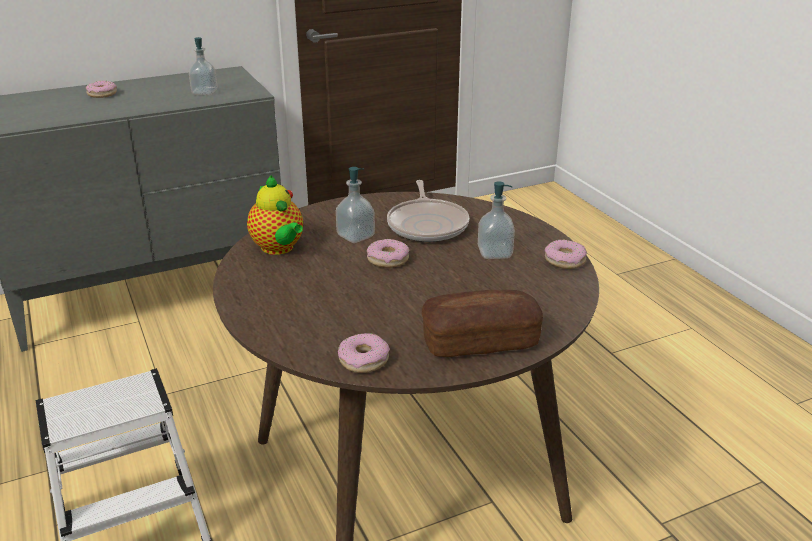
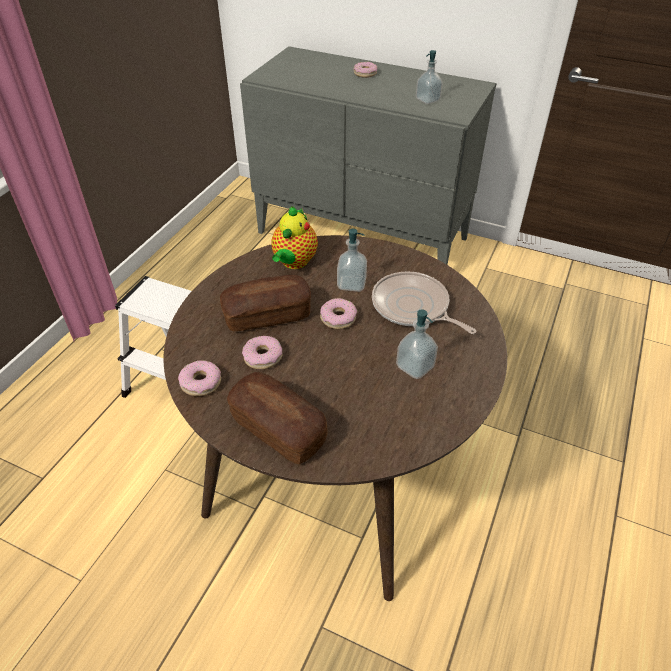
camera: 50 degrees right, 15 degrees up
(328, 290) = (267, 315): none -> bread
(427, 224) = (413, 307): frying pan -> frying pan turned 90 degrees clockwise
(565, 260) = (454, 414): donut -> donut (263, 357)

